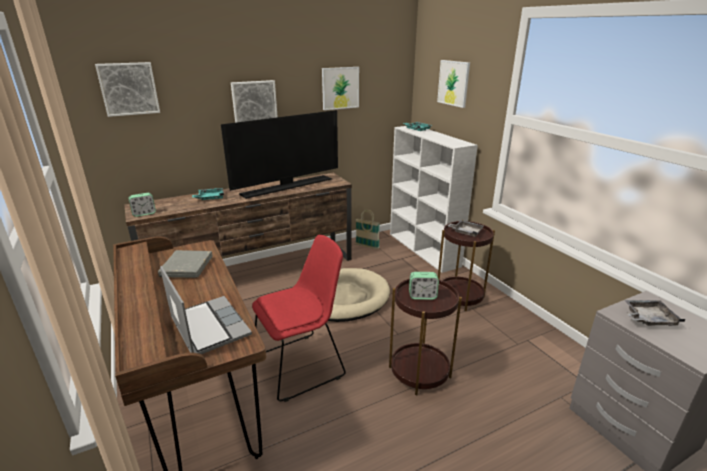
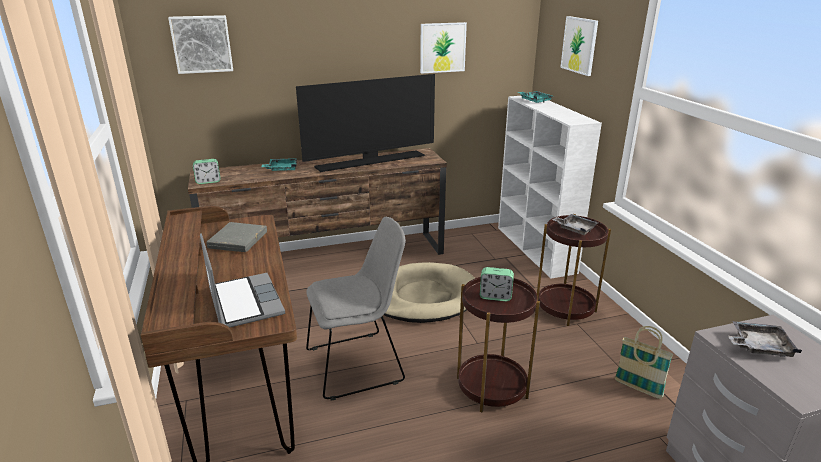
camera: 10 degrees right, 0 degrees up
(254, 103) = (339, 63): picture -> none
(301, 364) = (358, 364): red chair -> grey chair
(367, 246) = (466, 240): basket -> basket (638, 388)

